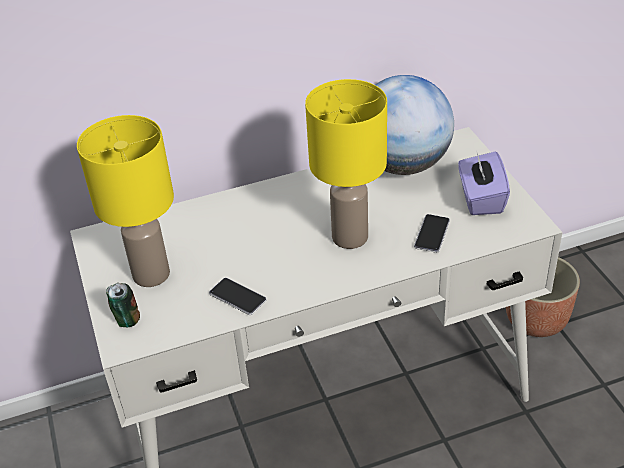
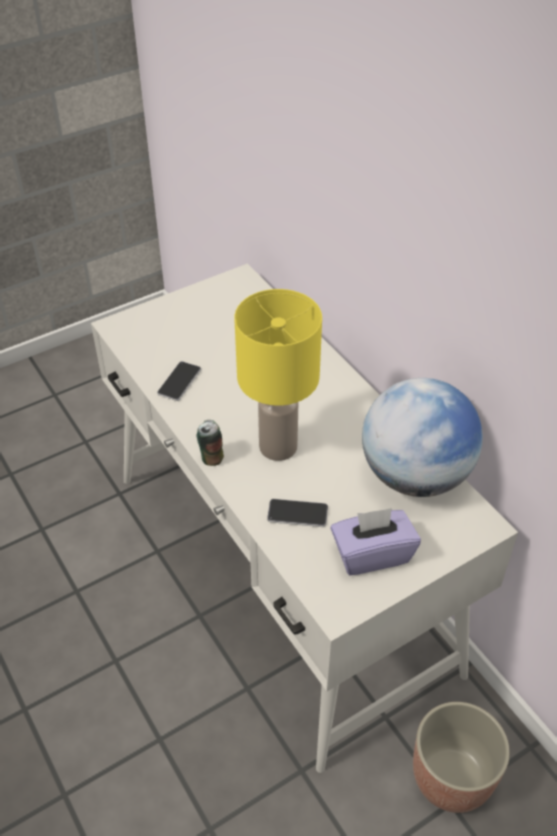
camera: 75 degrees right, 5 degrees up
(126, 320) = (143, 322): can -> can (211, 457)
(150, 274) = (200, 322): yellow table lamp -> none

